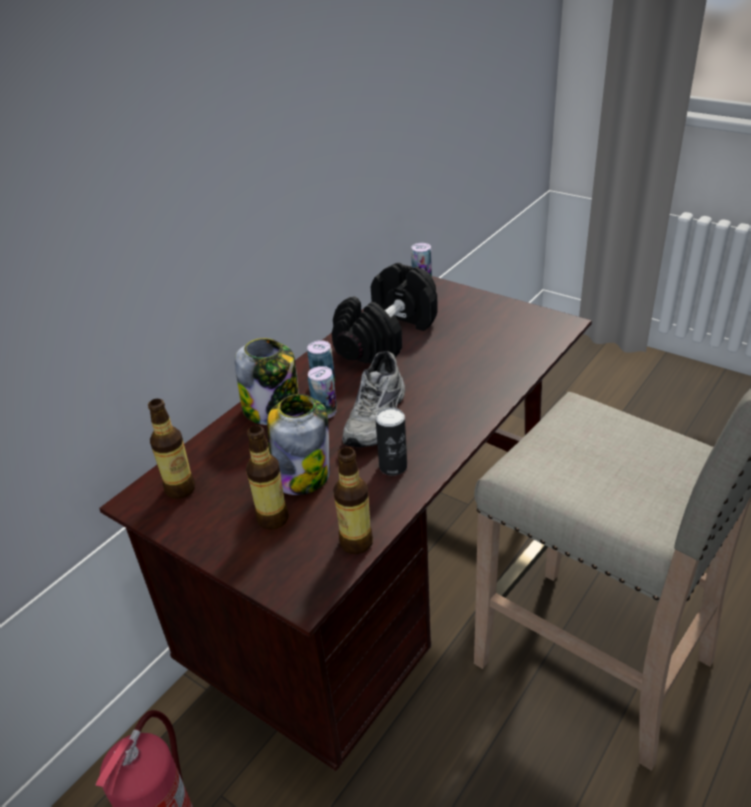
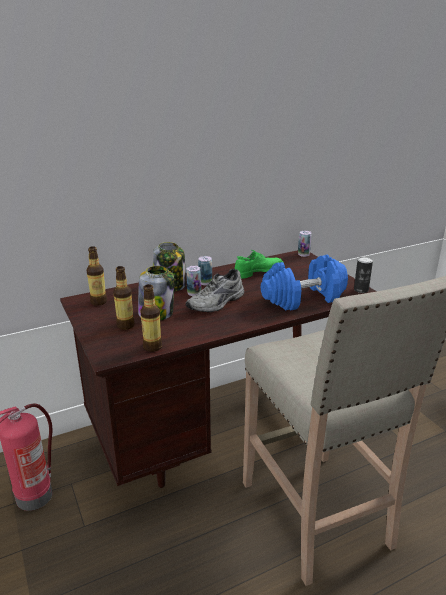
camera: 25 degrees right, 10 degrees down
(387, 336) = (258, 272): black dumbbell -> green shoe
(393, 466) = (202, 324): can -> can (361, 290)
(493, 363) = (303, 298): none -> blue dumbbell

